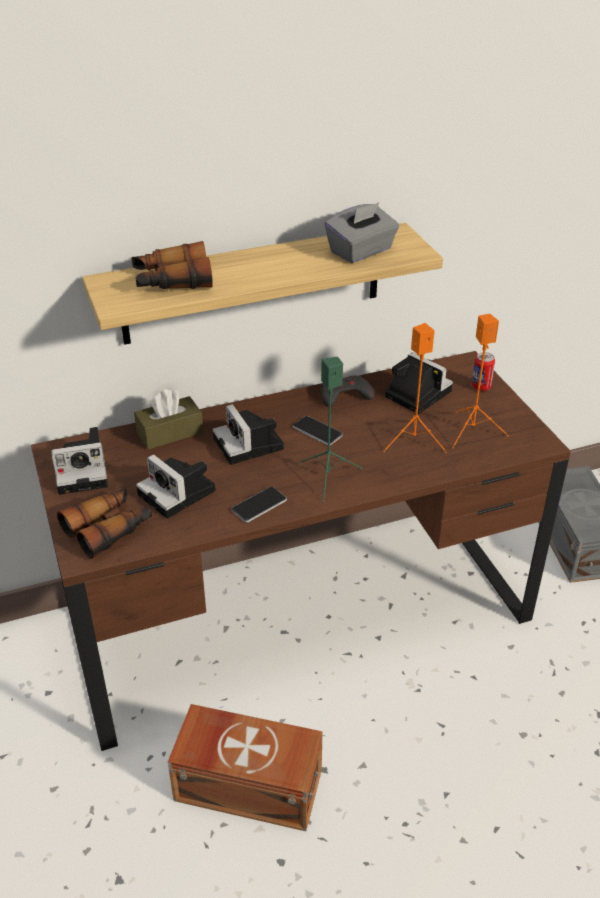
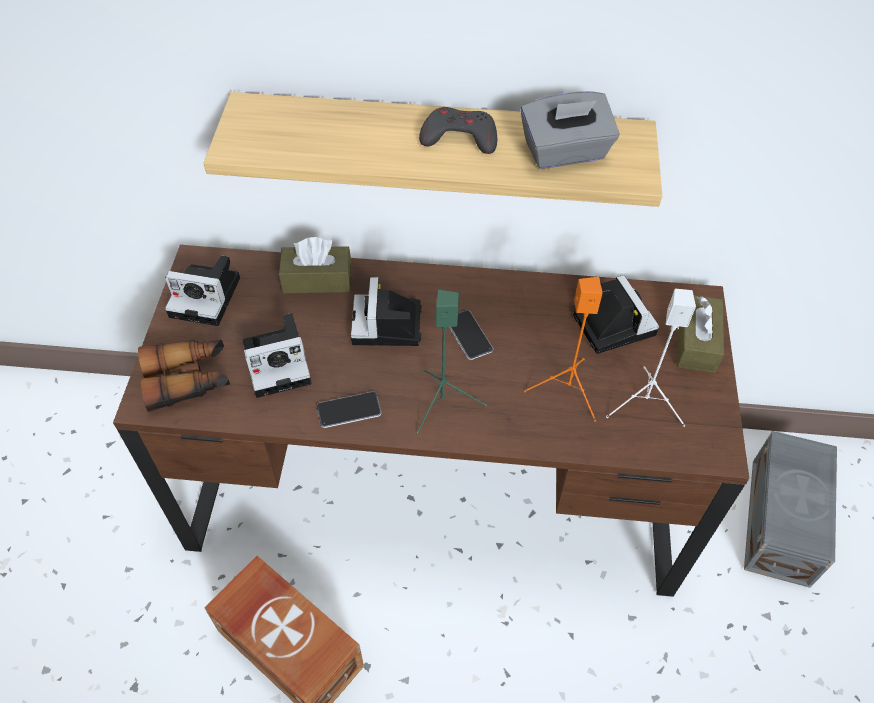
camera: 25 degrees right, 15 degrees up
(172, 281) = (316, 130): binoculars -> none
(179, 493) = (280, 362): camera -> camera turned 90 degrees counterclockwise
(345, 395) = (529, 297): grey game controller -> grey game controller (459, 137)
(473, 431) = (646, 403): orange speaker -> white speaker
(481, 387) = (696, 342): can -> brown tissue box

